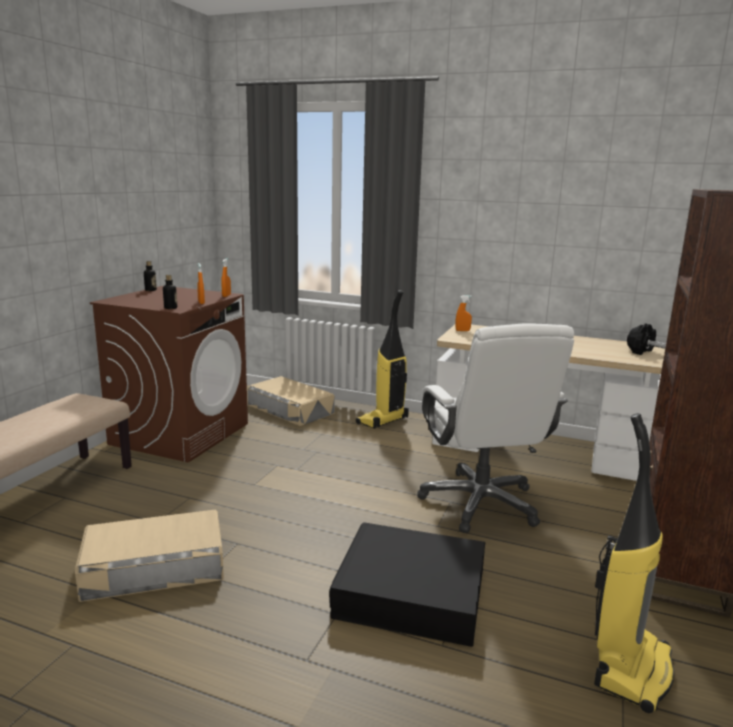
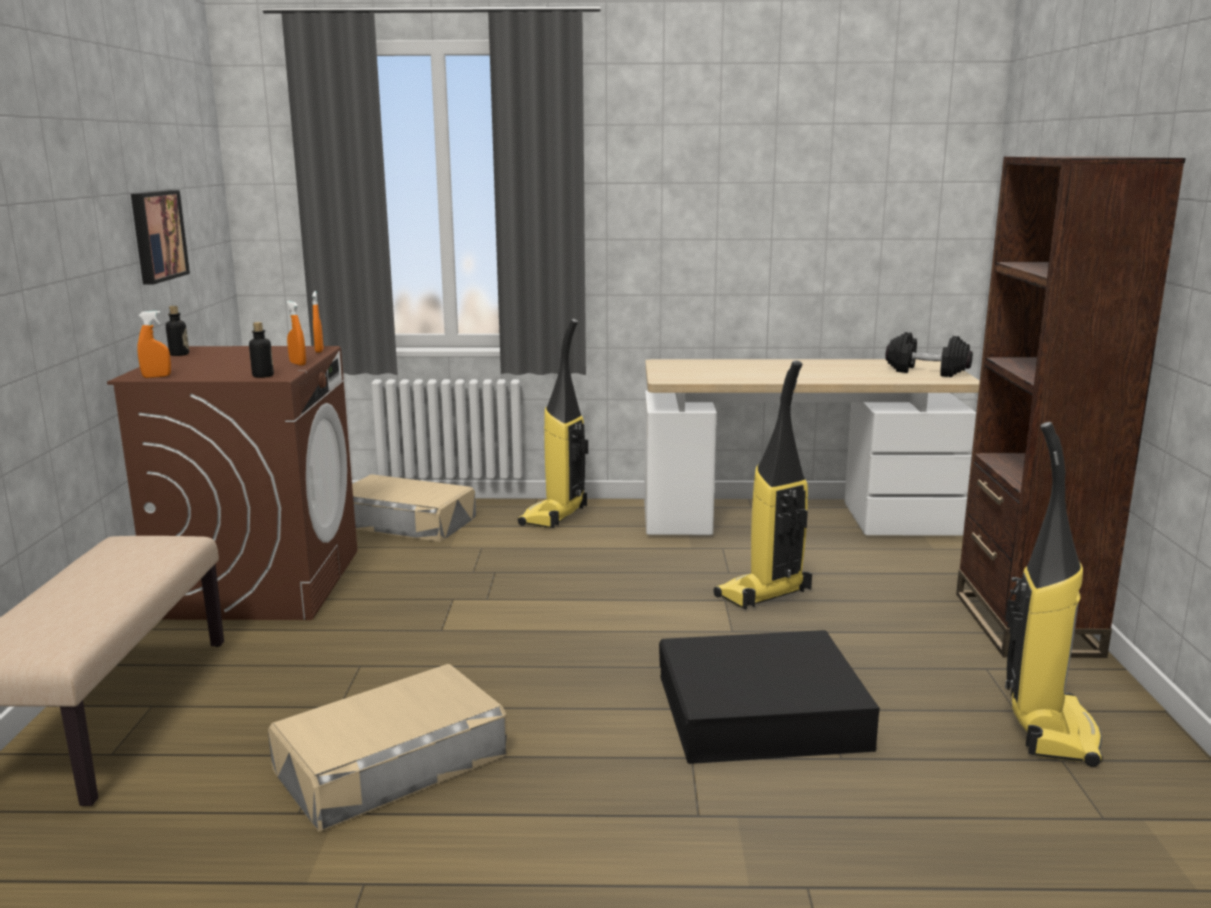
camera: 20 degrees left, 0 degrees up
(147, 218) = (156, 236): none -> picture
(462, 330) = (667, 368): orange spray bottle -> orange spray bottle (157, 376)
(481, 503) = (763, 595): white office chair -> vacuum cleaner

